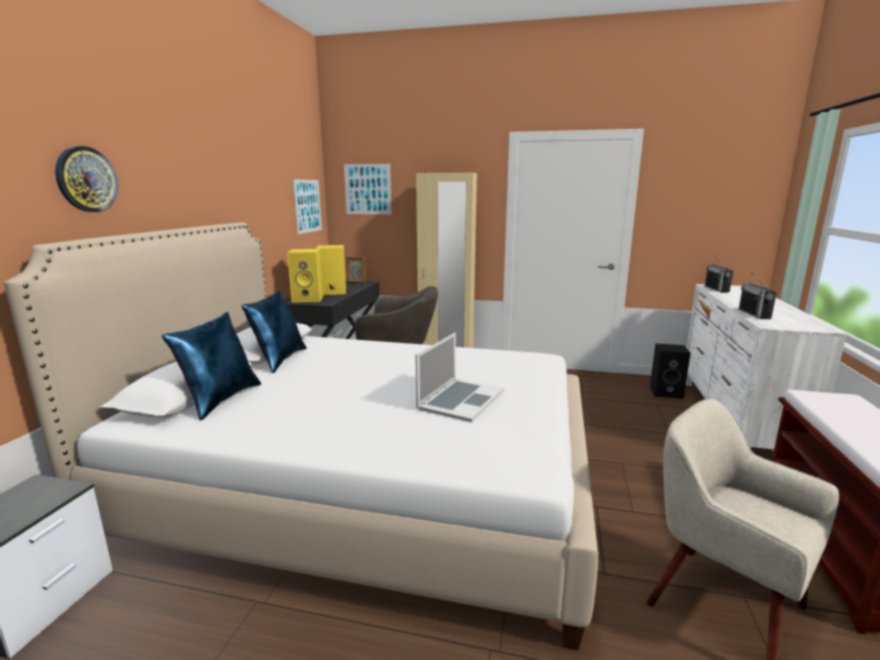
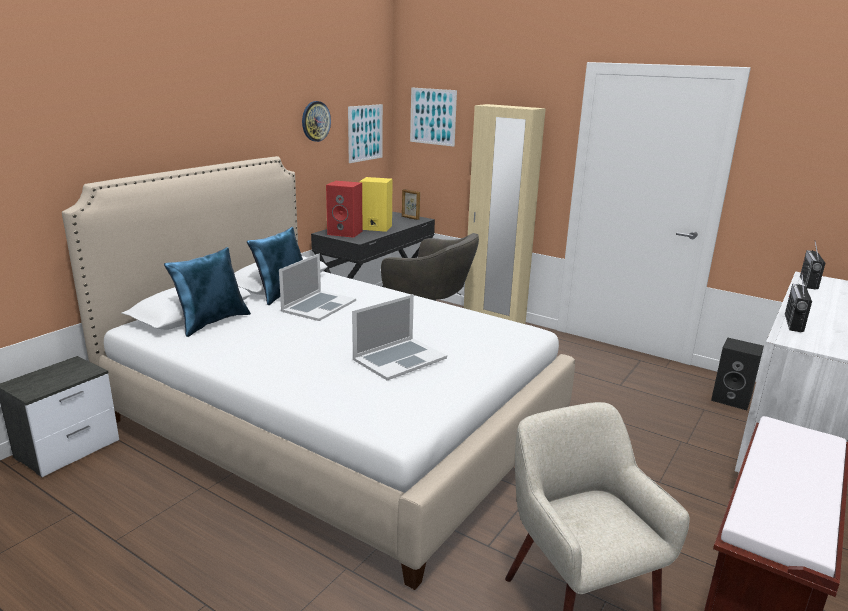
camera: 20 degrees right, 5 degrees up
(86, 179) = (131, 127): wall clock -> wall clock (315, 121)
(308, 299) = (346, 233): yellow speaker -> red speaker
(328, 365) = (318, 306): none -> laptop

